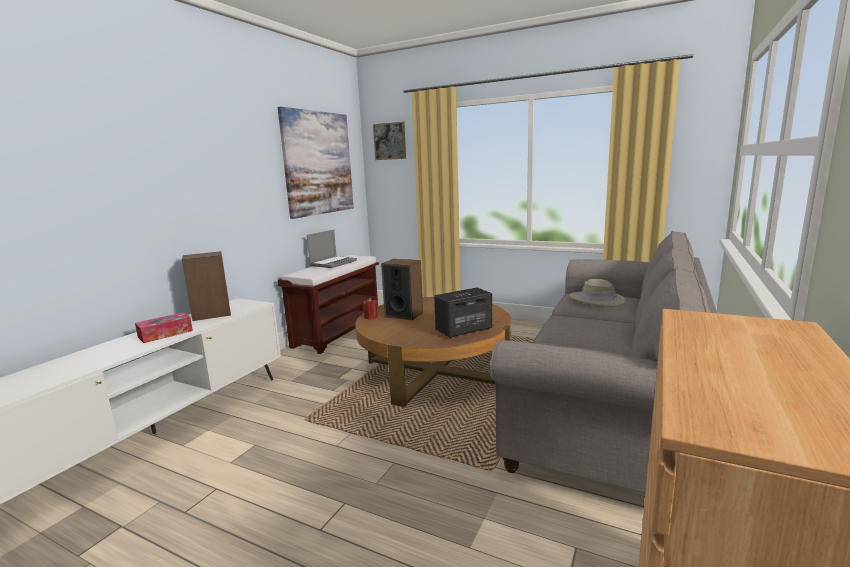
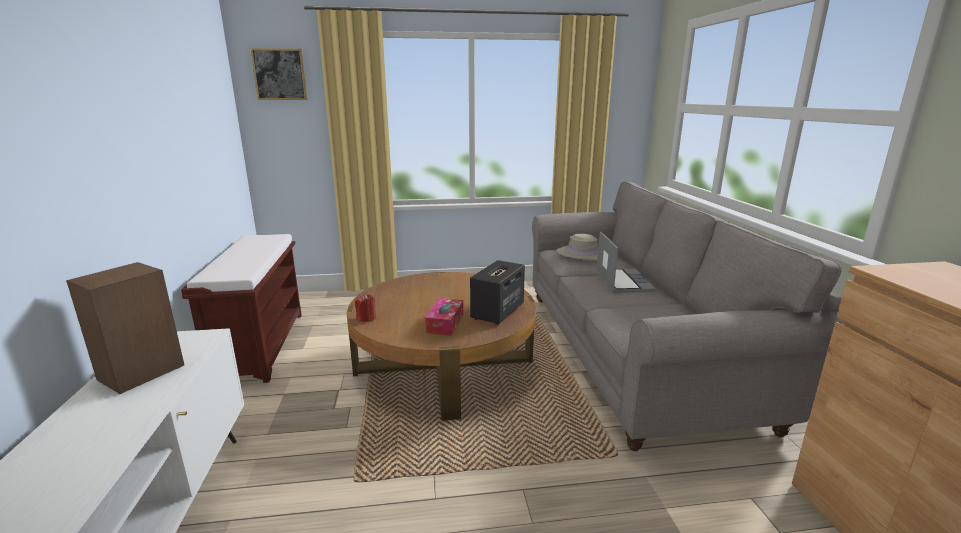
camera: 35 degrees left, 5 degrees up
(165, 334) = (100, 433): tissue box -> tissue box (445, 323)
(318, 163) = (196, 104): picture -> none
(333, 263) = (243, 251): laptop -> laptop (622, 282)
(404, 314) = (403, 306): speaker -> none

